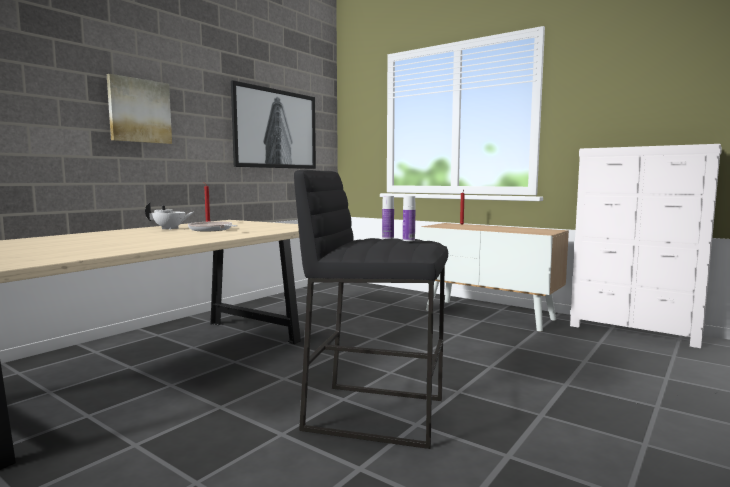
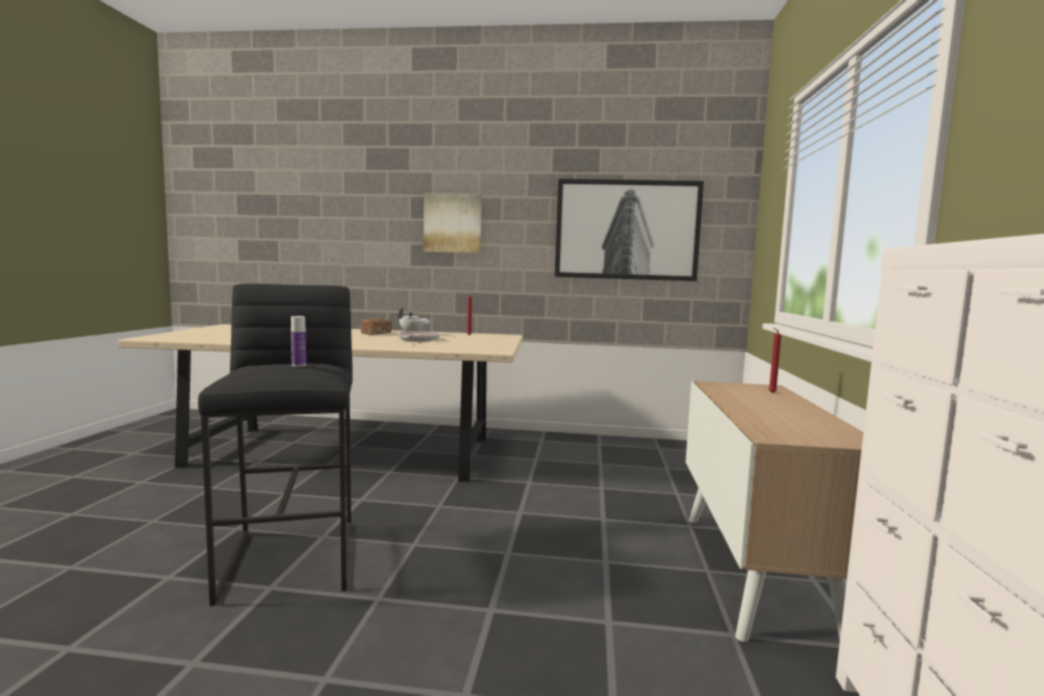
camera: 60 degrees right, 0 degrees up
(133, 232) = (376, 333): none -> bread
(408, 240) = (271, 369): bottle -> none

